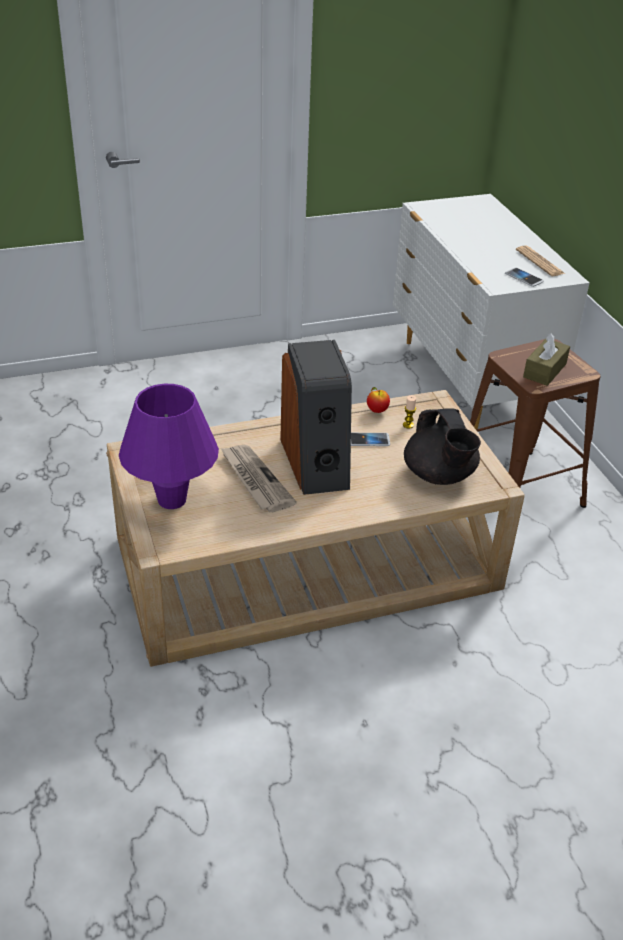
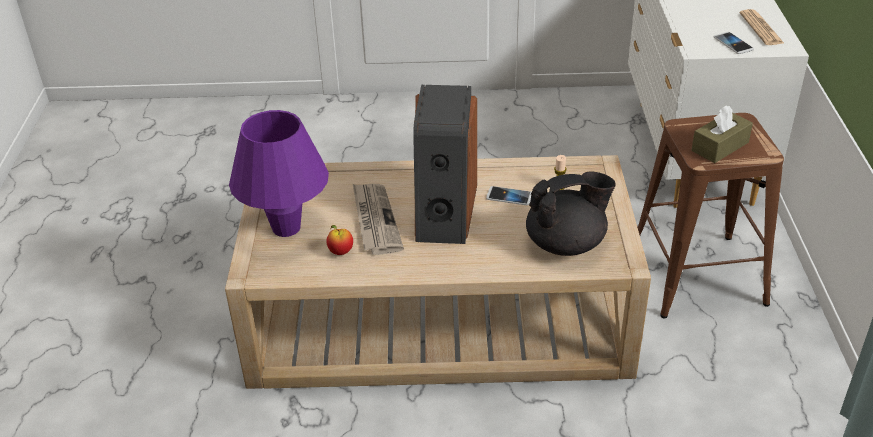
camera: 20 degrees right, 0 degrees up
(377, 410) = (532, 167): apple -> apple (340, 252)
(439, 475) = (566, 243): black teapot -> black teapot turned 105 degrees counterclockwise

